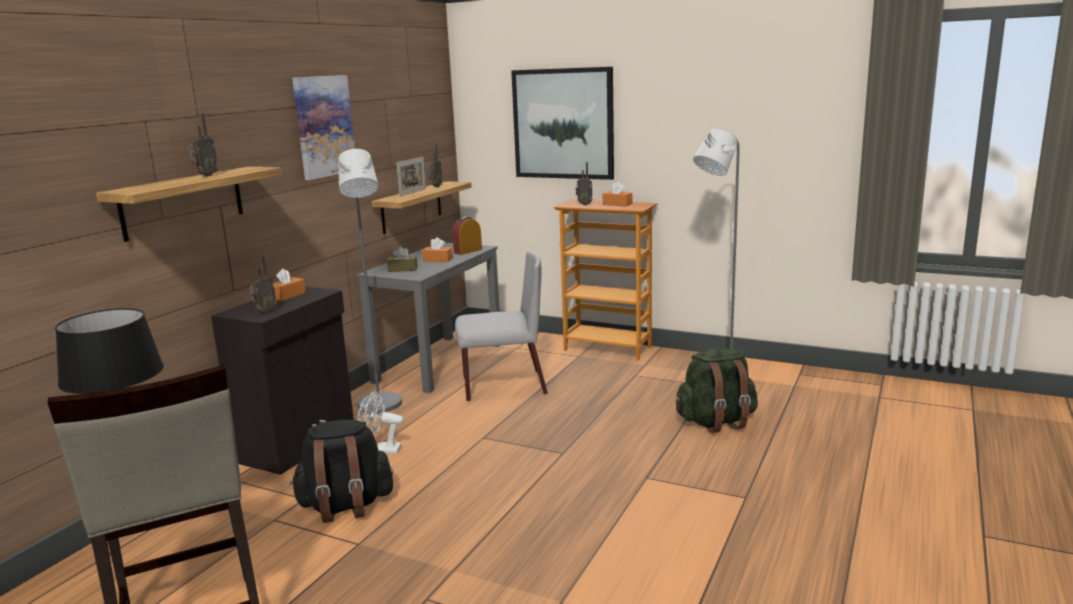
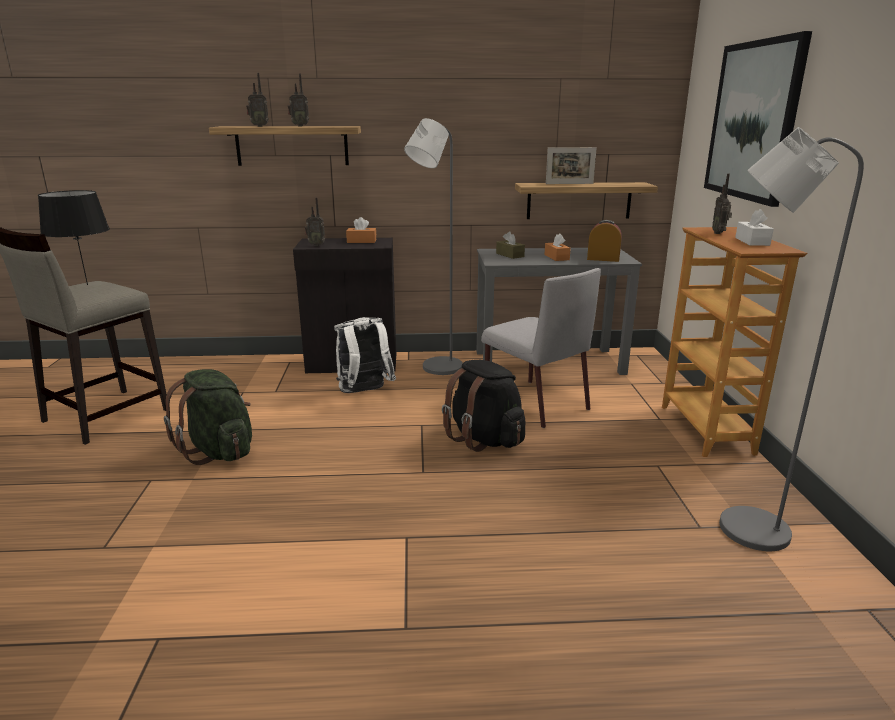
camera: 60 degrees right, 5 degrees up
(324, 126) = (460, 99): picture -> none
(345, 506) = (271, 408): black backpack -> black backpack (484, 439)
(380, 450) = (364, 392): white fan -> white backpack
(435, 187) = (609, 183): radio -> radio (259, 126)
(617, 204) = (752, 241): orange tissue box -> white tissue box
(716, 422) = (595, 557): green backpack -> green backpack (219, 451)

